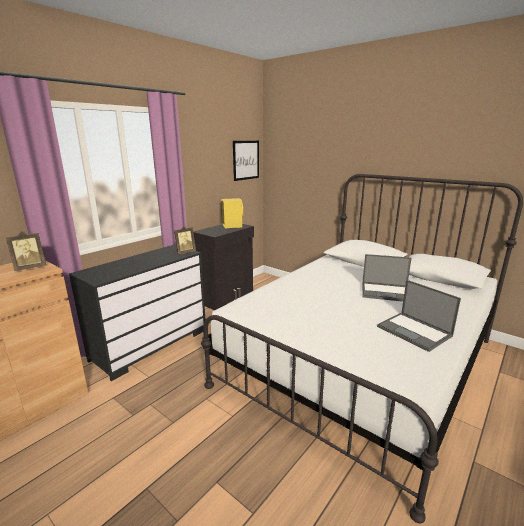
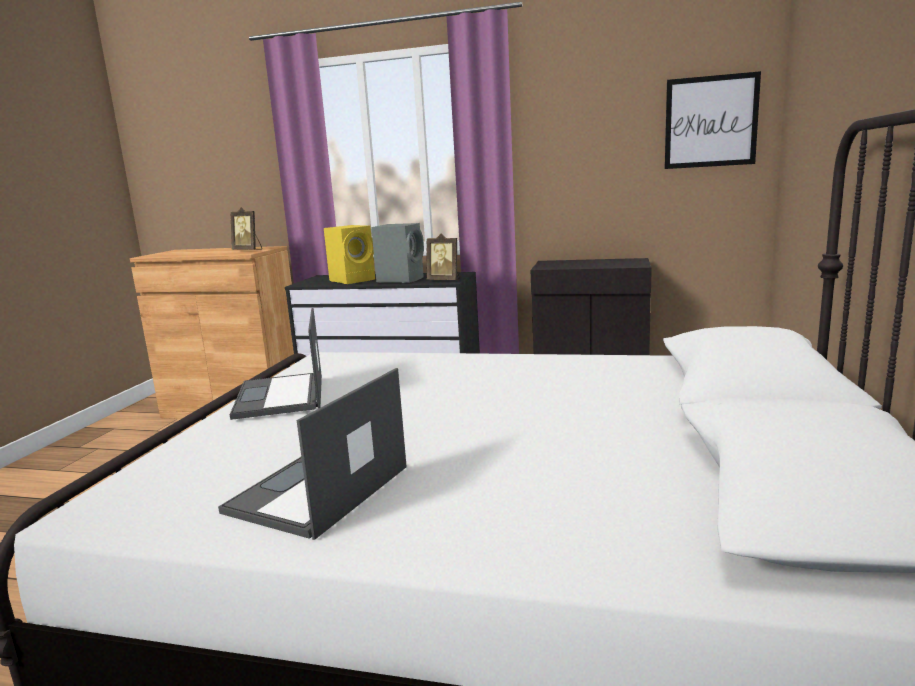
camera: 65 degrees right, 5 degrees down
(157, 258) = (401, 279): none -> grey speaker
(232, 226) = (619, 262): yellow speaker -> yellow speaker (354, 280)
(386, 292) = (533, 437): laptop -> laptop (281, 396)

